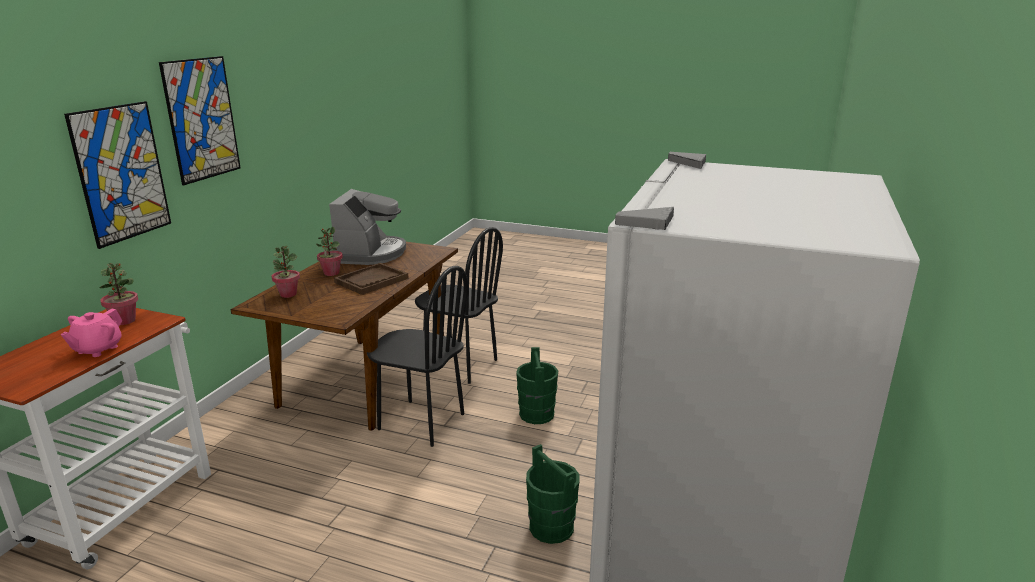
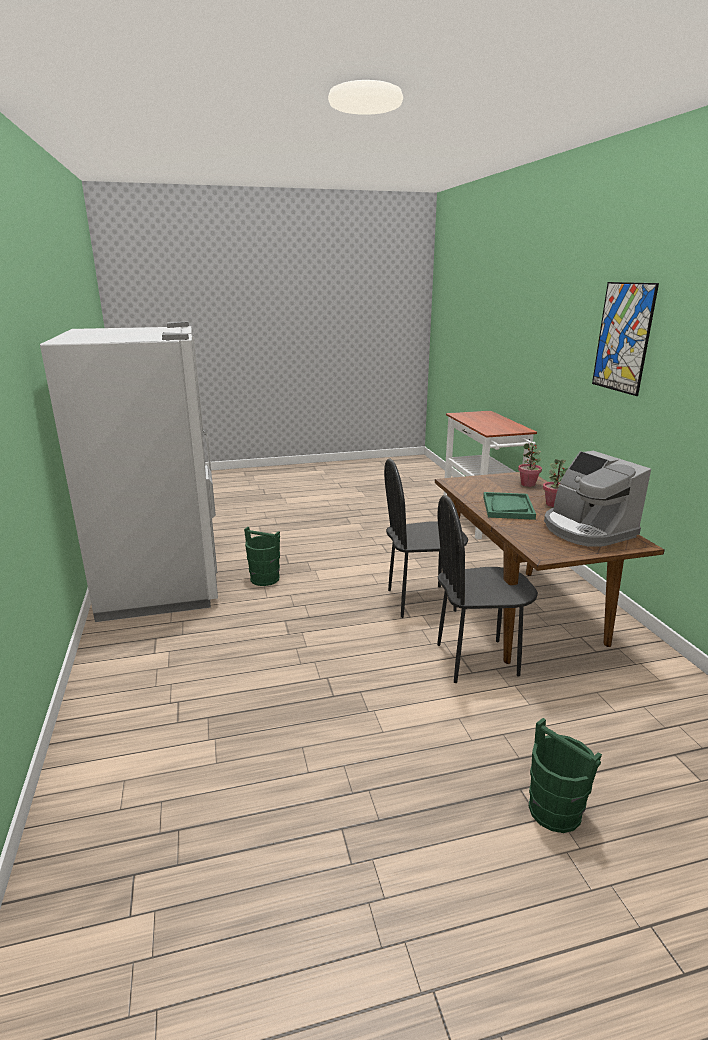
camera: 145 degrees right, 0 degrees up
(97, 349) = (476, 422): pink teapot -> none
(121, 173) = (566, 355): picture -> none
(125, 321) = (505, 429): potted plant -> none
(371, 280) = (507, 507): brown tray -> green tray
(536, 414) = (345, 639): green bucket -> green bucket (555, 811)

